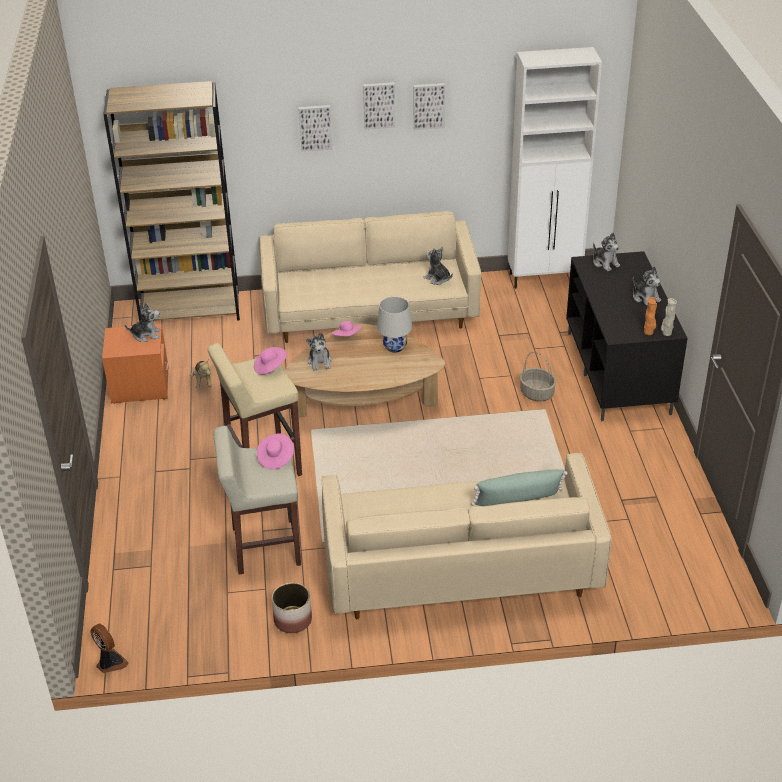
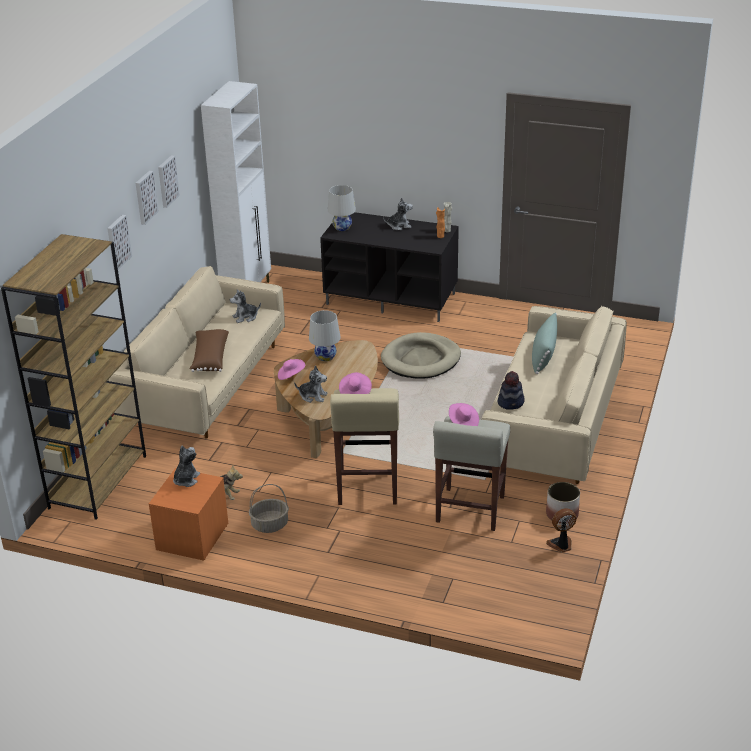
camera: 65 degrees left, 5 degrees down
(110, 663) = (557, 624): fan -> fan (561, 545)
(351, 284) = (209, 358): none -> brown pillow
(399, 500) = (511, 402): none -> hat
(514, 431) = (421, 359): none -> beige dog bed
(536, 393) = (385, 338): basket -> basket (269, 525)
(605, 263) = (342, 227): plush toy -> white table lamp

